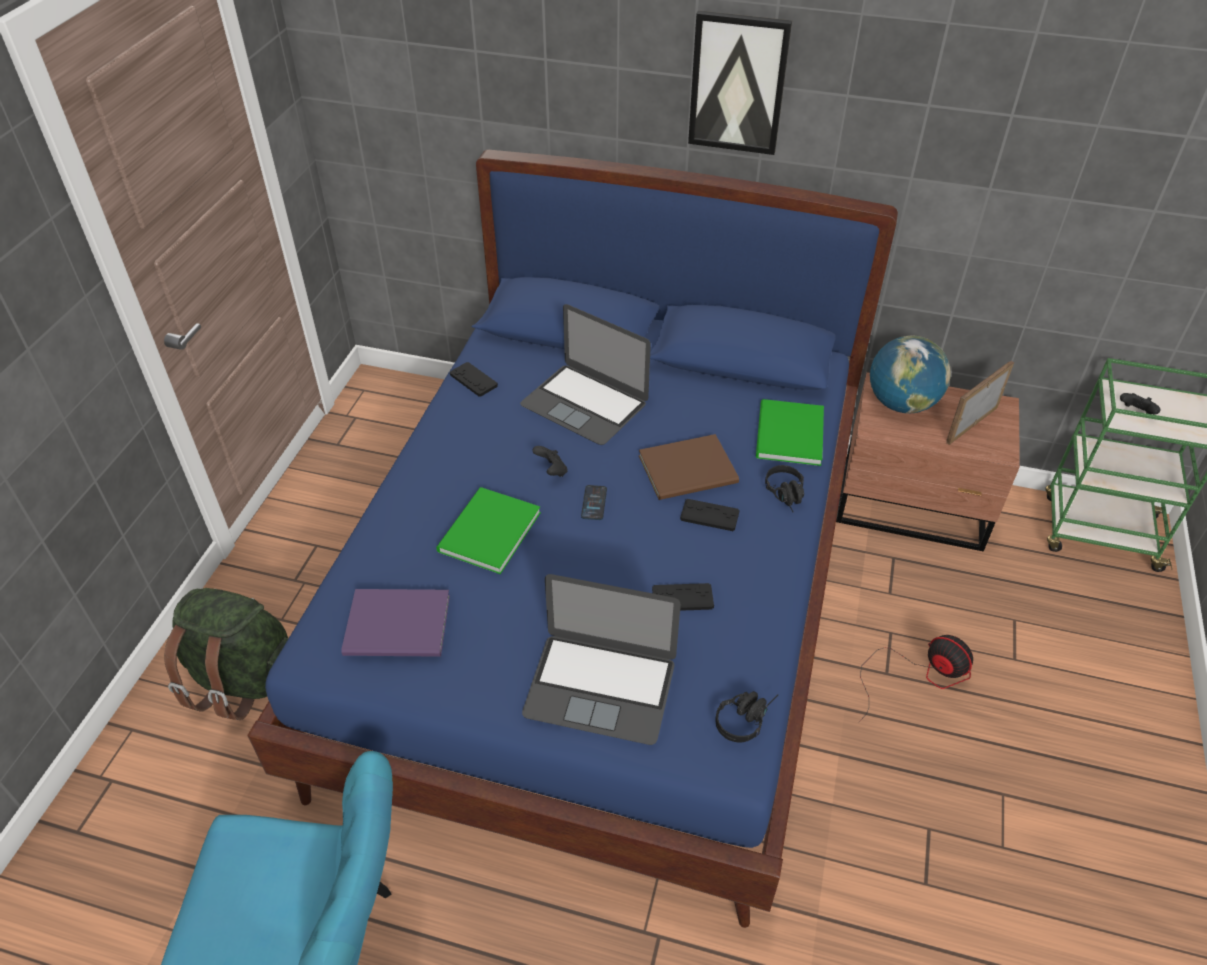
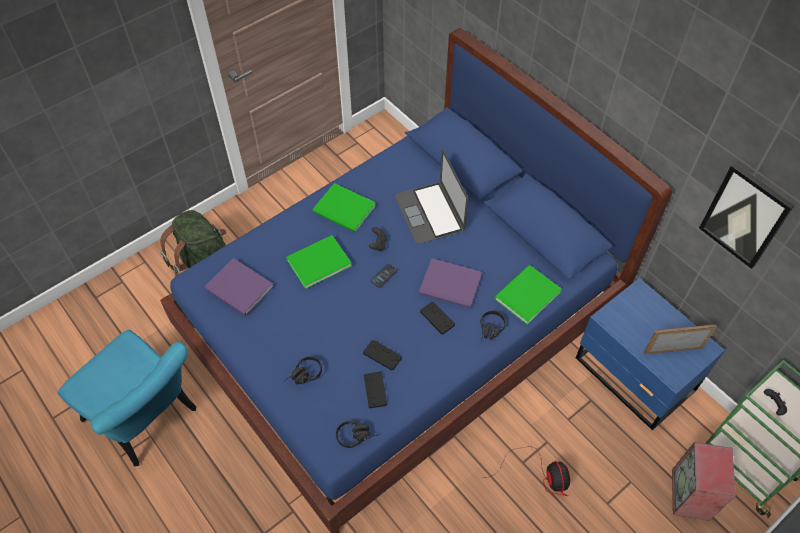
camera: 35 degrees right, 10 degrees up
(467, 453) = (345, 210): none -> green book
(473, 380) = (384, 166): black game controller -> black game controller (375, 390)
(600, 687) = (303, 376): laptop -> black headphones
(691, 470) = (451, 286): brown book -> purple book
(738, 83) = (599, 62): picture -> picture (745, 215)
(901, 404) = (640, 311): globe -> none
(913, 506) = (634, 376): brown nightstand -> blue nightstand
(1082, 595) = (691, 495): none -> speaker

